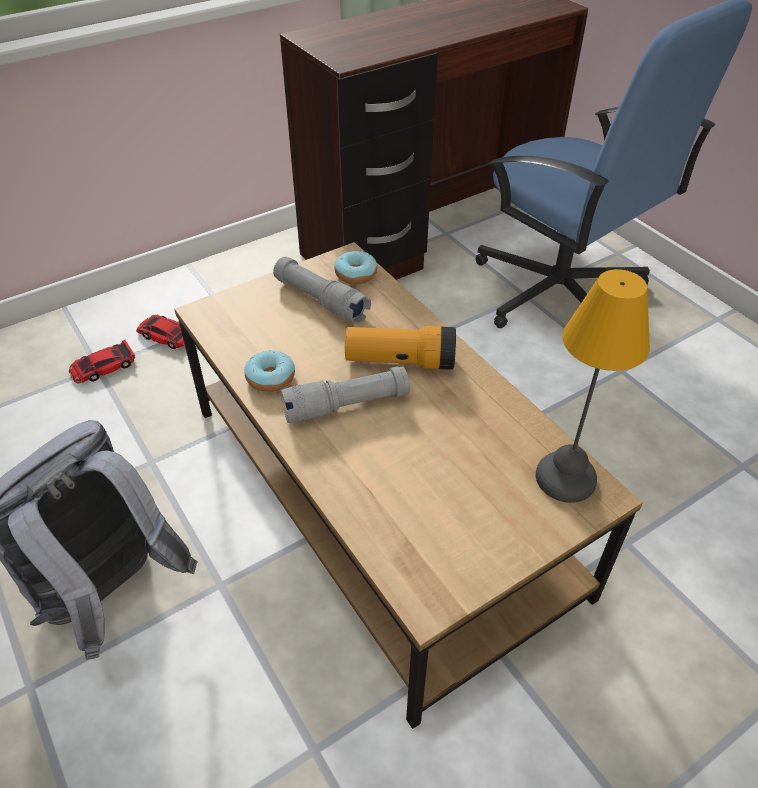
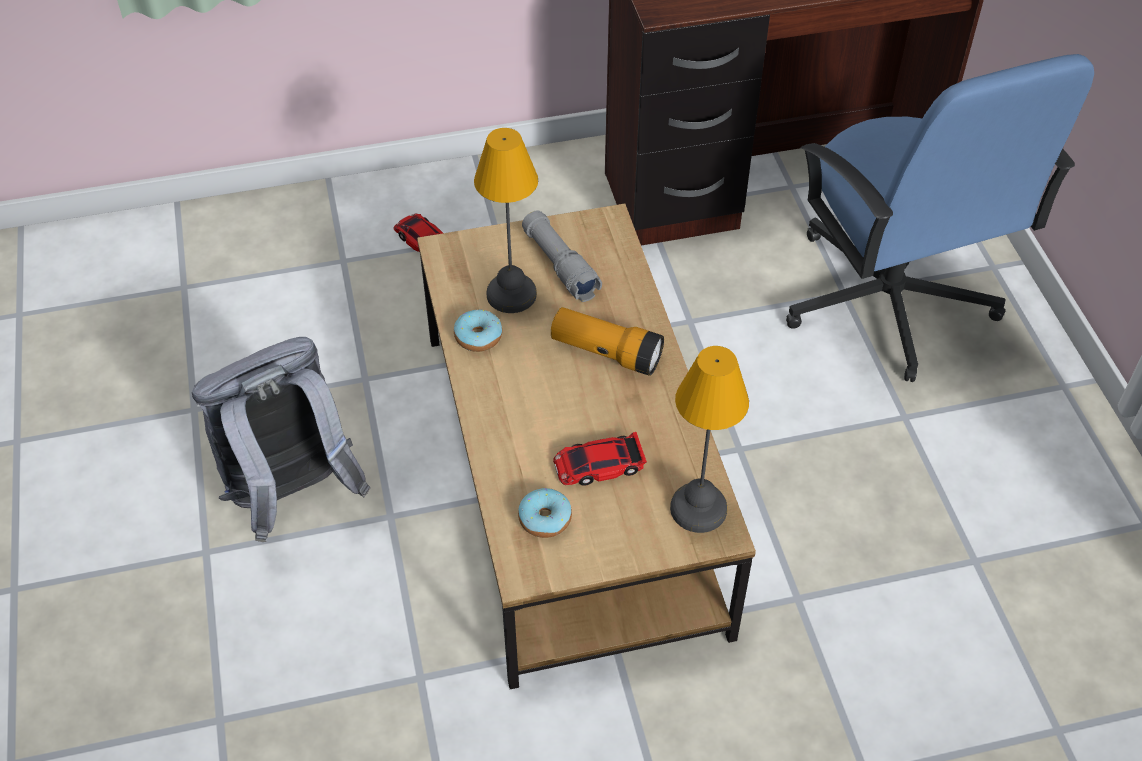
camera: 20 degrees right, 5 degrees up
(103, 367) = (349, 261): toy car -> toy car (599, 465)
(285, 333) = (510, 293): none -> table lamp
(346, 405) = (535, 383): grey flashlight -> none
(356, 274) = (608, 244): donut -> donut (545, 519)

